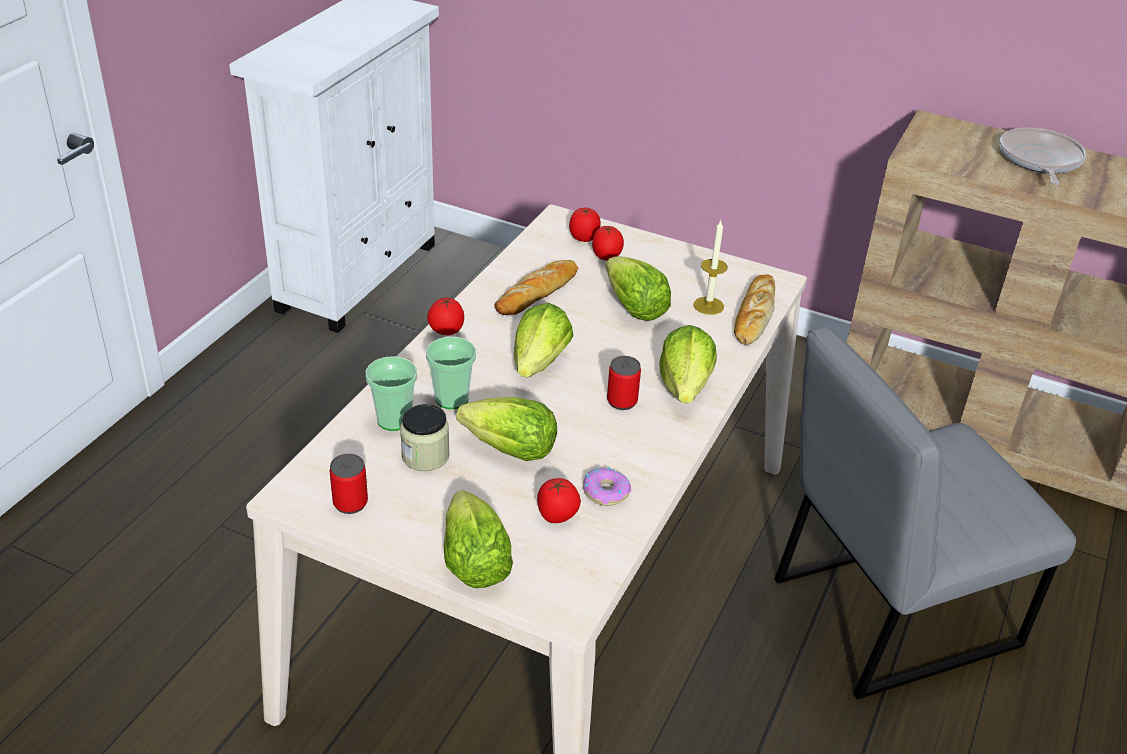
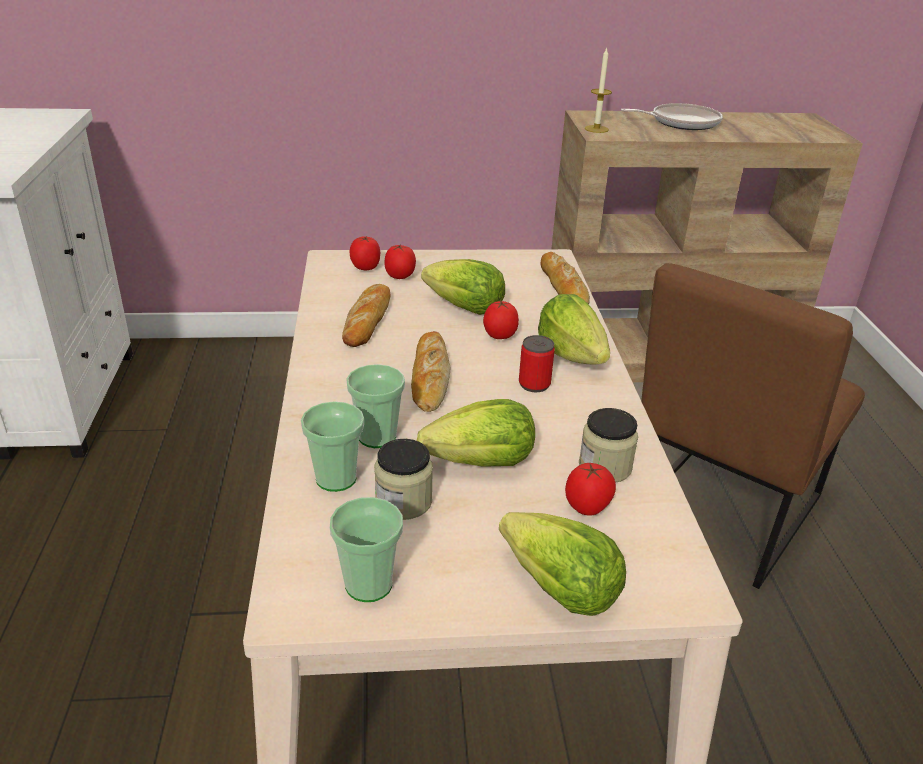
camera: 30 degrees left, 5 degrees down
(350, 503) = (368, 584): can -> cup
(446, 331) = (311, 378): tomato -> tomato (499, 336)
(540, 363) = (429, 377): lettuce -> bread
(606, 492) = (605, 467): donut -> jar
(708, 305) = (522, 289): candle -> candle (596, 129)
(888, 612) = (719, 511): grey chair -> brown chair
(1039, 160) = (681, 122): frying pan -> frying pan turned 105 degrees clockwise

